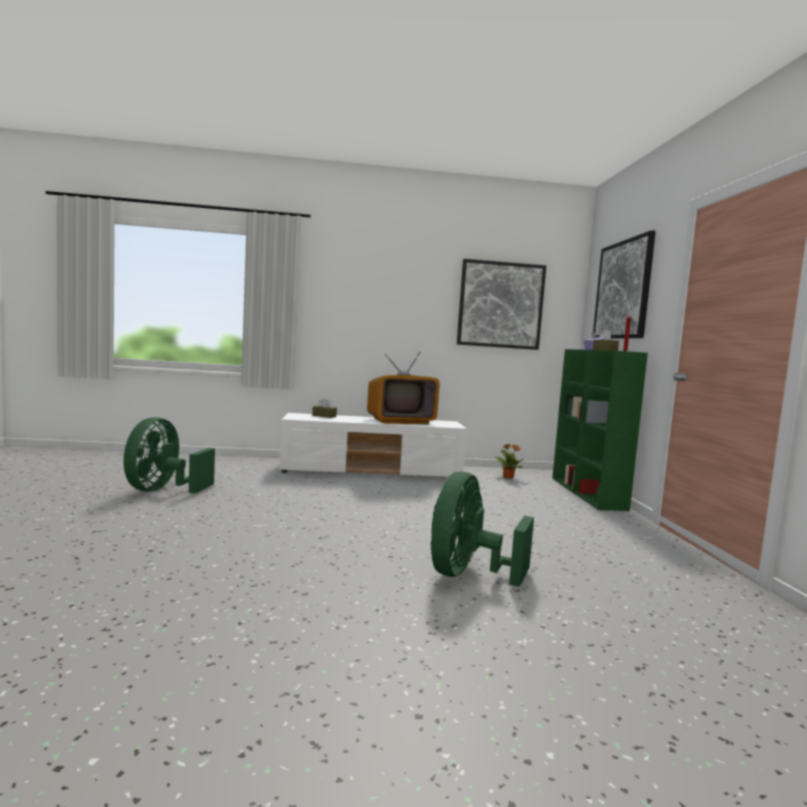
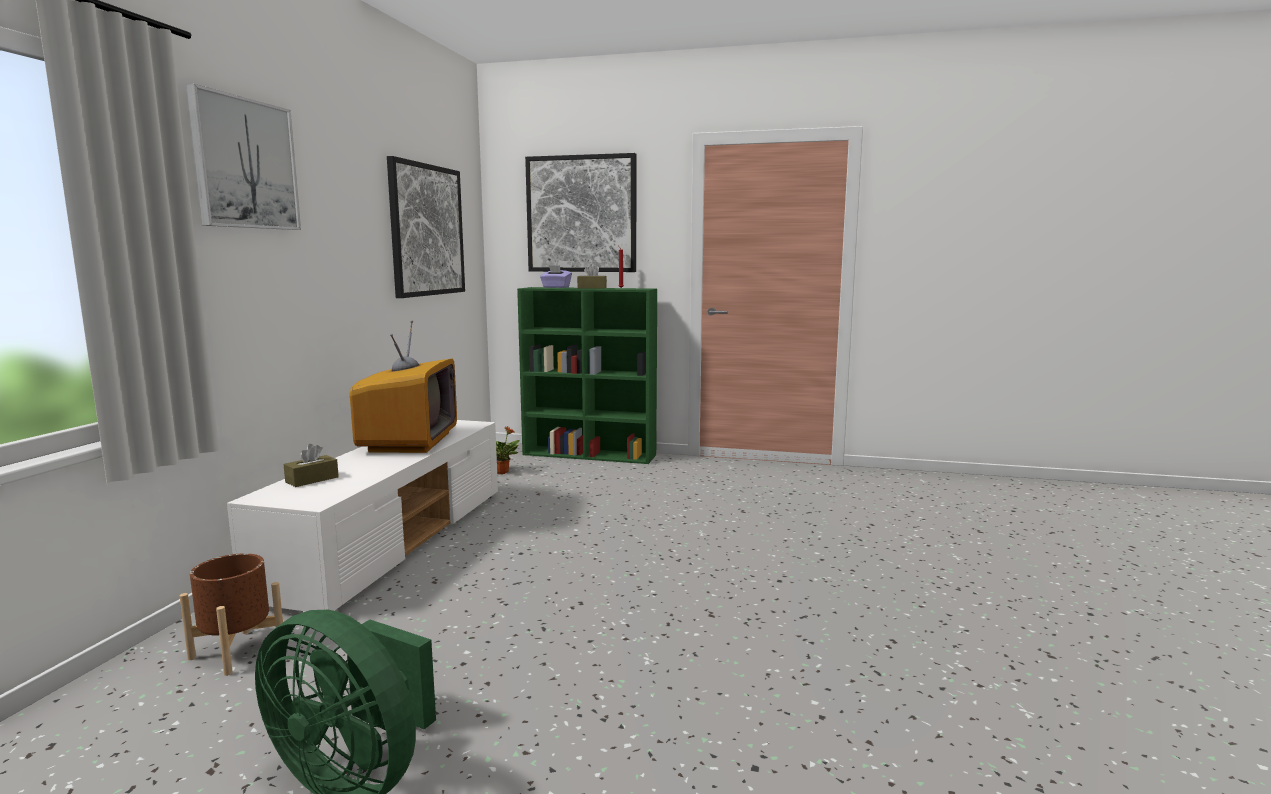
camera: 70 degrees left, 5 degrees up
(250, 466) = (237, 651): none -> brown planter
(346, 268) = (245, 164): none -> picture
(467, 574) = (826, 552): green fan -> none

